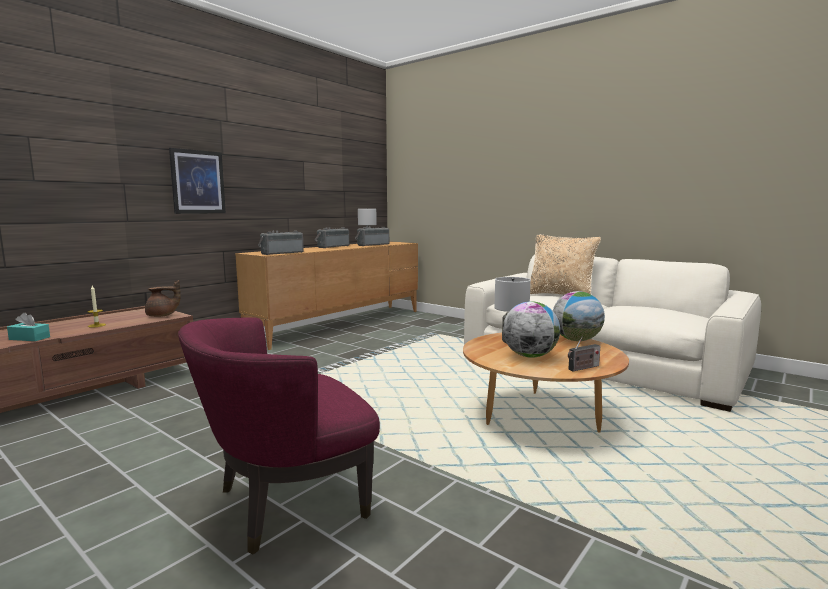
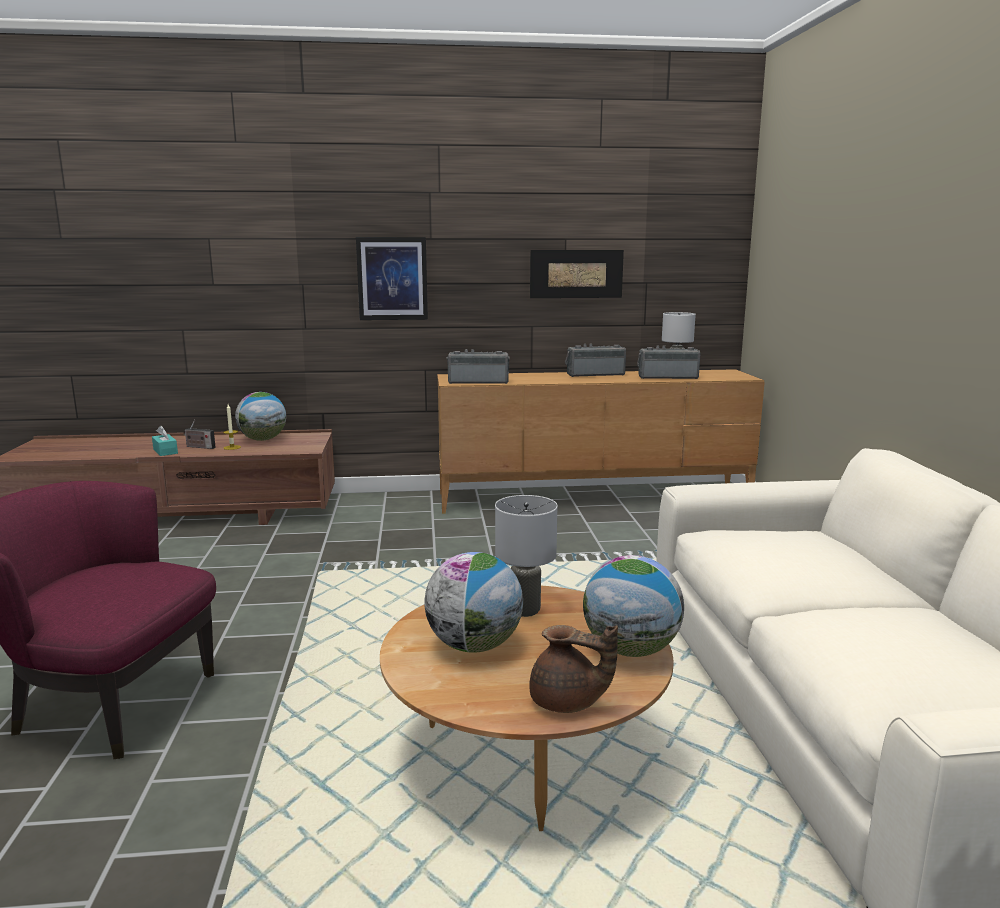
camera: 45 degrees right, 5 degrees up
(110, 317) = (263, 439): none -> globe
(162, 315) = (299, 447): brown teapot -> brown teapot (567, 703)
(310, 184) = (576, 274): none -> picture
(560, 296) = (851, 550): beige pillow -> none
(582, 368) = (474, 700): radio -> radio (199, 447)

